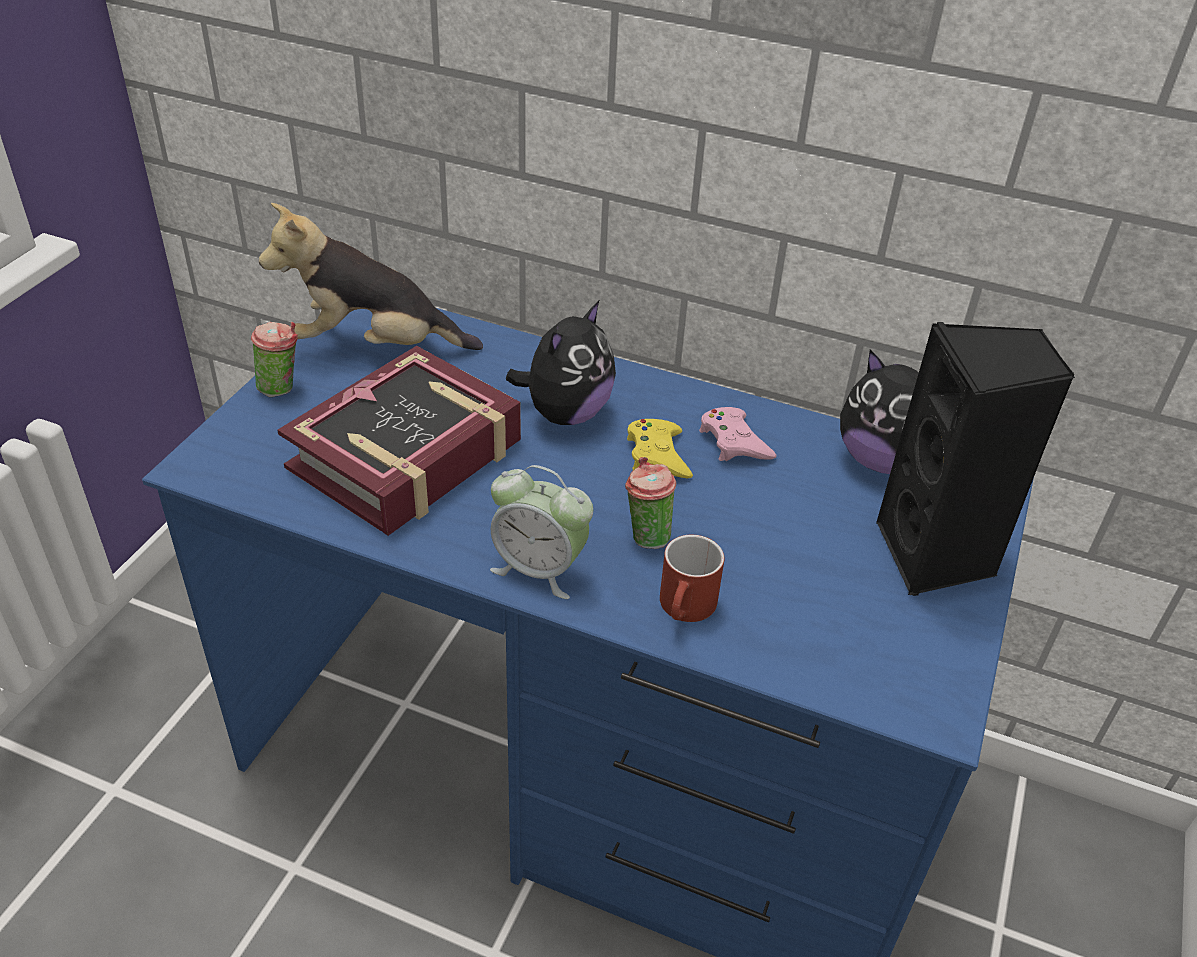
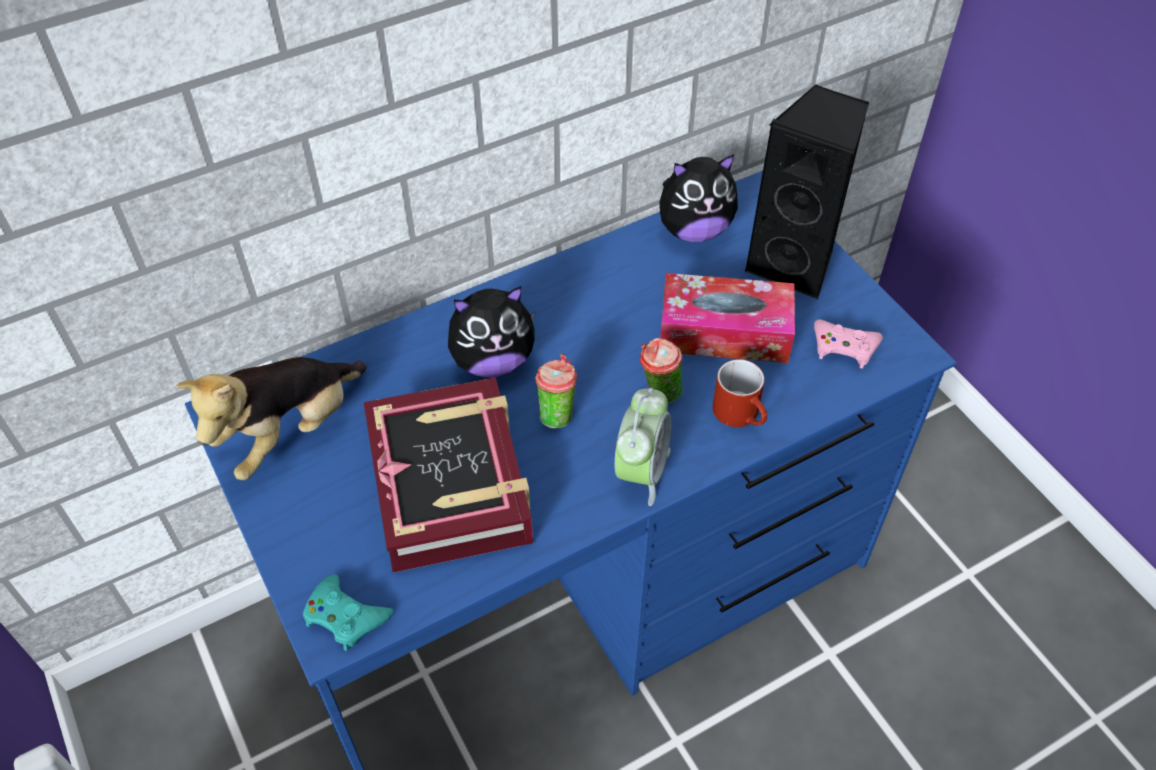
camera: 50 degrees left, 10 degrees up
(219, 464) = (345, 616): none -> turquoise game controller
(282, 388) = (283, 525): cup -> cup (556, 413)
(539, 569) = (641, 471): alarm clock -> alarm clock turned 45 degrees counterclockwise
(566, 413) = (492, 361): plush toy -> plush toy turned 90 degrees clockwise
(657, 455) = (585, 338): yellow game controller -> none
(734, 442) = (609, 289): pink game controller -> pink game controller (844, 347)
(778, 545) = (724, 332): none -> tissue box

